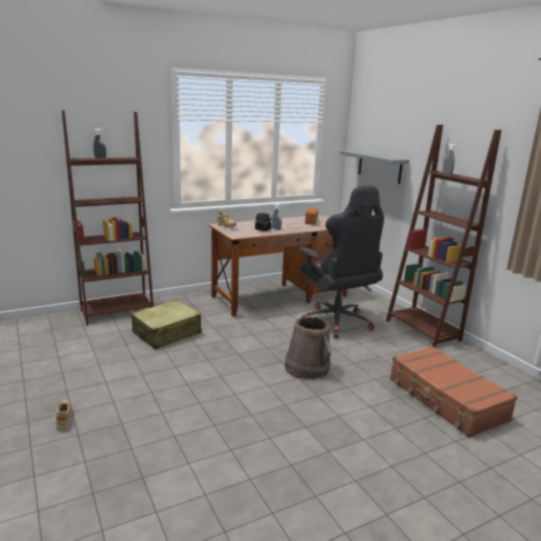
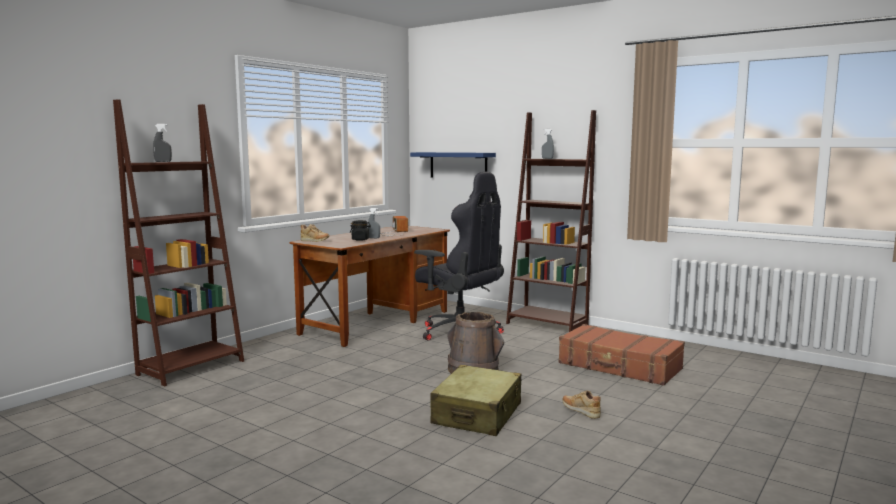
camera: 25 degrees left, 10 degrees down
(64, 418) = (251, 467): beige shoe -> beige shoe (581, 412)
(167, 333) = (283, 374): beige suitcase -> beige suitcase (477, 414)
(379, 166) = (458, 165): grey shelf -> blue shelf

